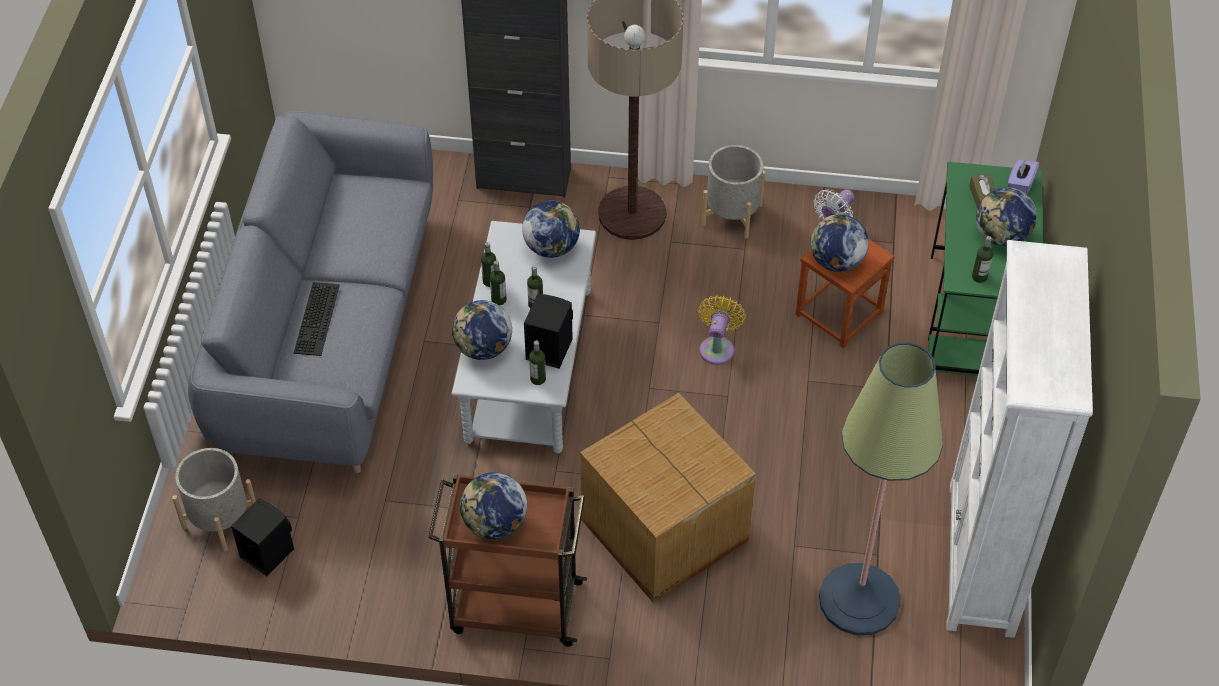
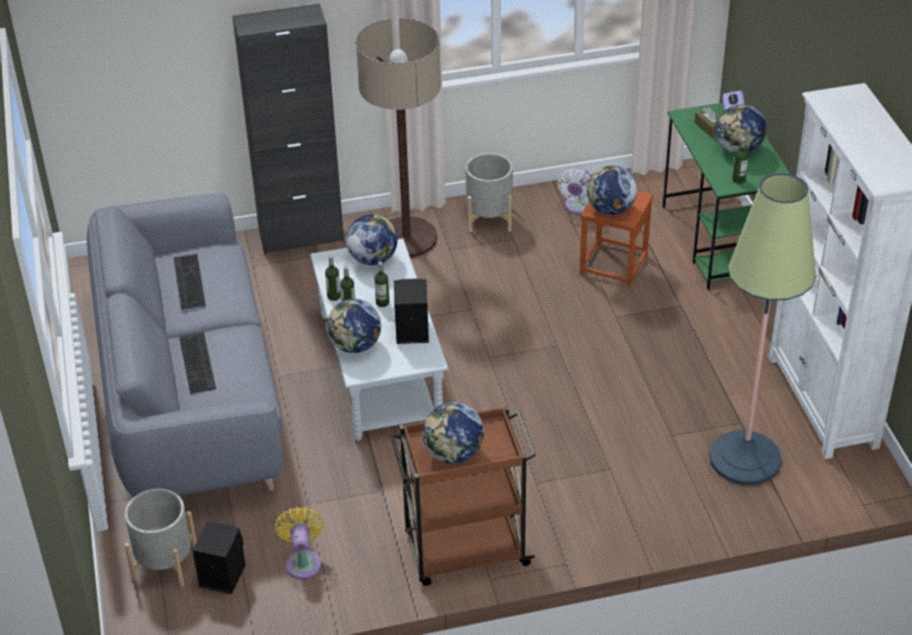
camera: 20 degrees left, 10 degrees down
(351, 217) = (187, 281): none -> keyboard
(538, 379) = (414, 355): bottle -> none
(664, 533) = (560, 458): cardboard box -> none
(717, 347) = (530, 313): yellow fan -> yellow fan (303, 561)

